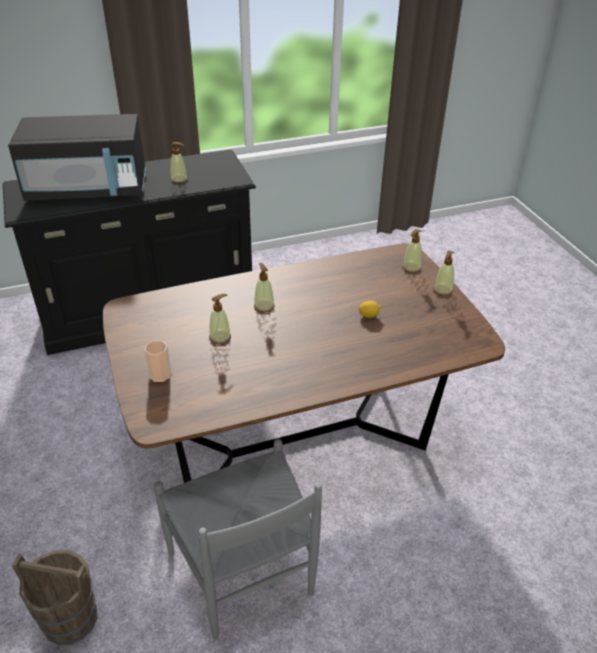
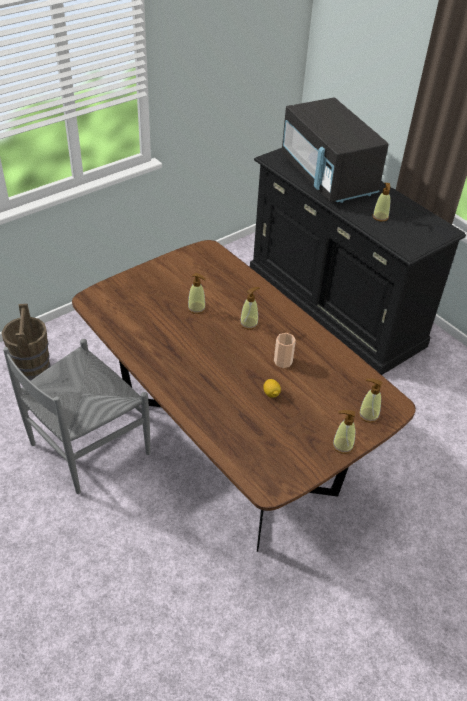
camera: 70 degrees right, 5 degrees up
(160, 375) = (141, 289): cup -> cup (283, 361)

